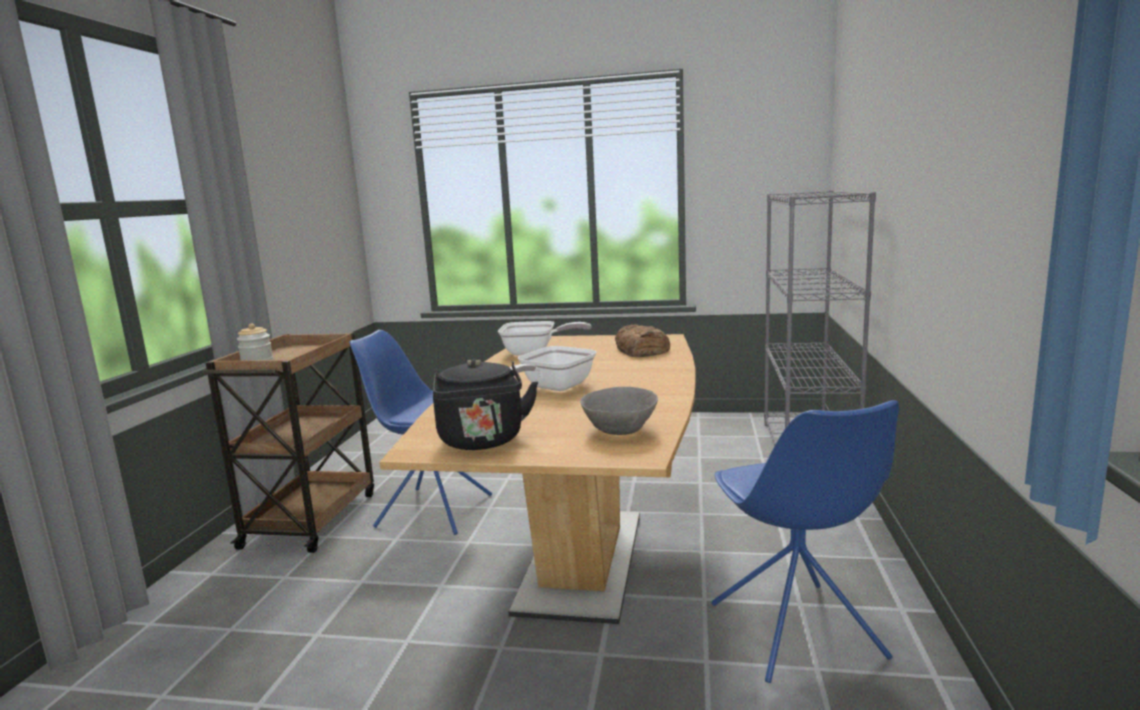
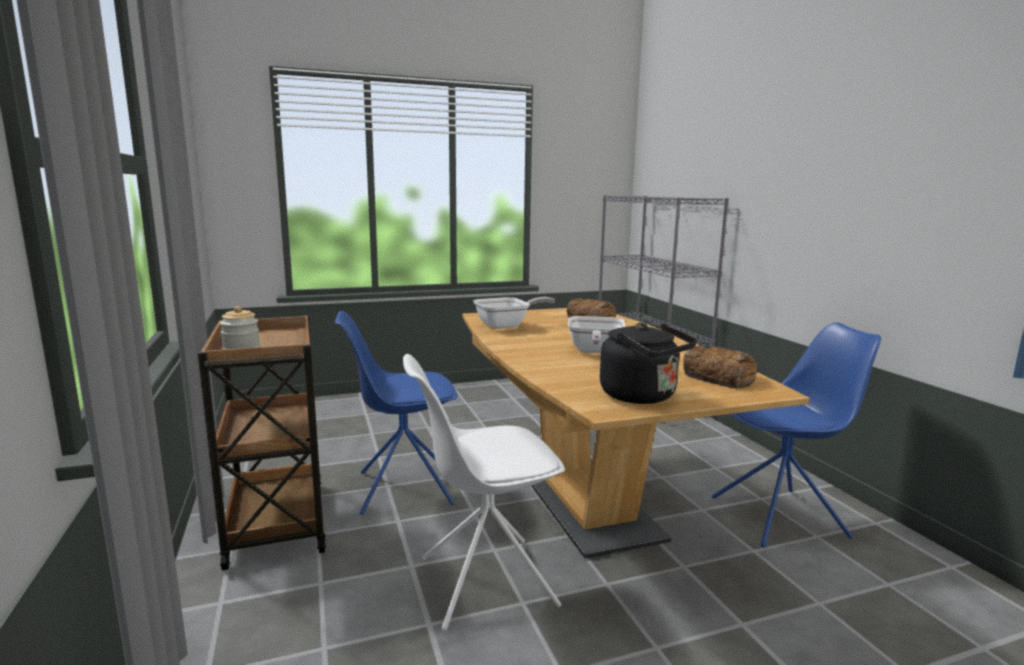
camera: 30 degrees left, 0 degrees up
(398, 612) = (484, 582): none -> white chair
(618, 430) = (718, 376): grey bowl -> bread
(796, 632) = (780, 517): blue chair -> blue chair turned 60 degrees counterclockwise

